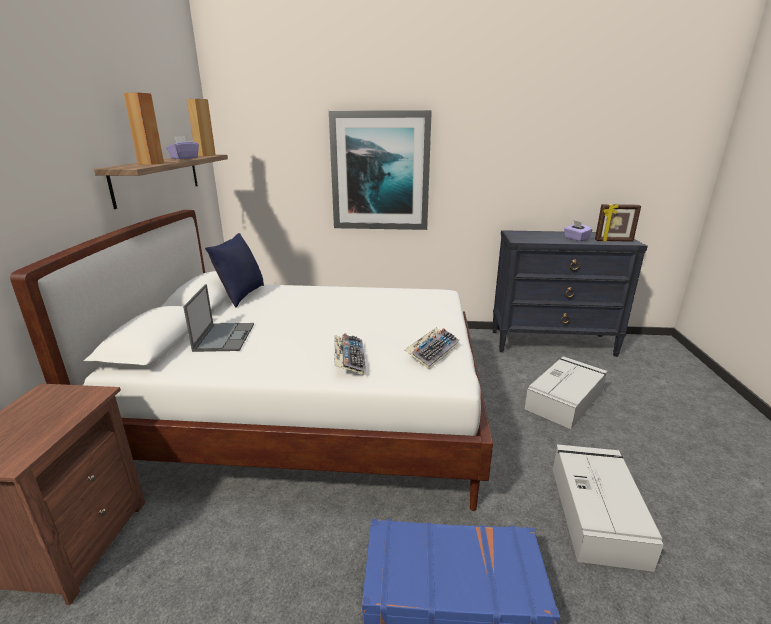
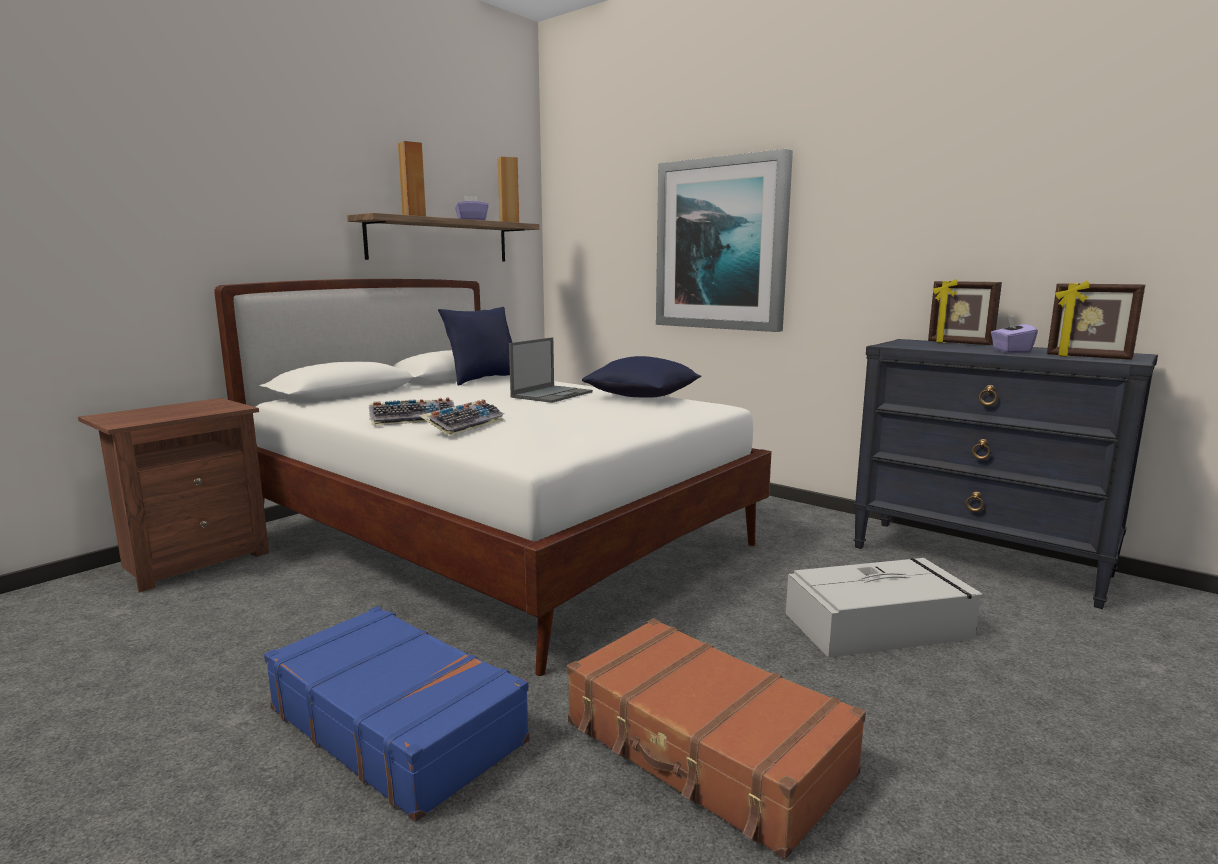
camera: 35 degrees right, 10 degrees down
(224, 337) = (400, 398): laptop -> laptop (552, 394)
(387, 293) = (643, 397): none -> blue pillow
(432, 351) = (563, 436): keyboard -> keyboard (414, 419)
(538, 232) = (959, 343): none -> picture frame
(596, 512) = (705, 749): grey storage box -> brown suitcase

